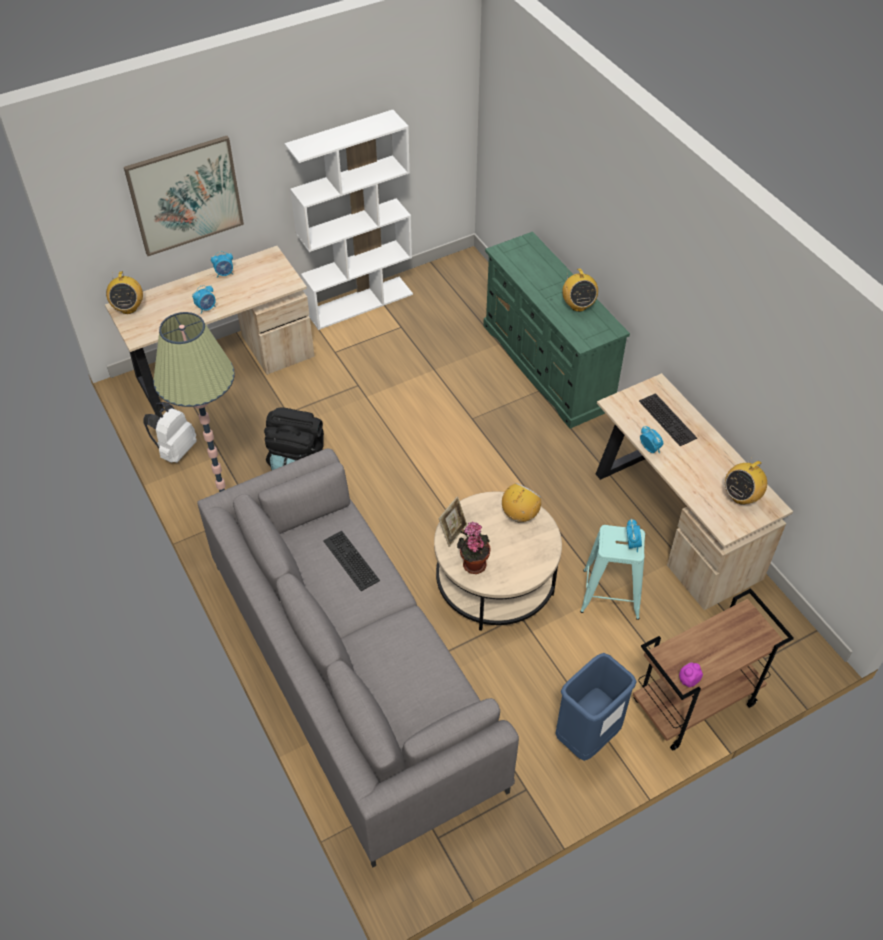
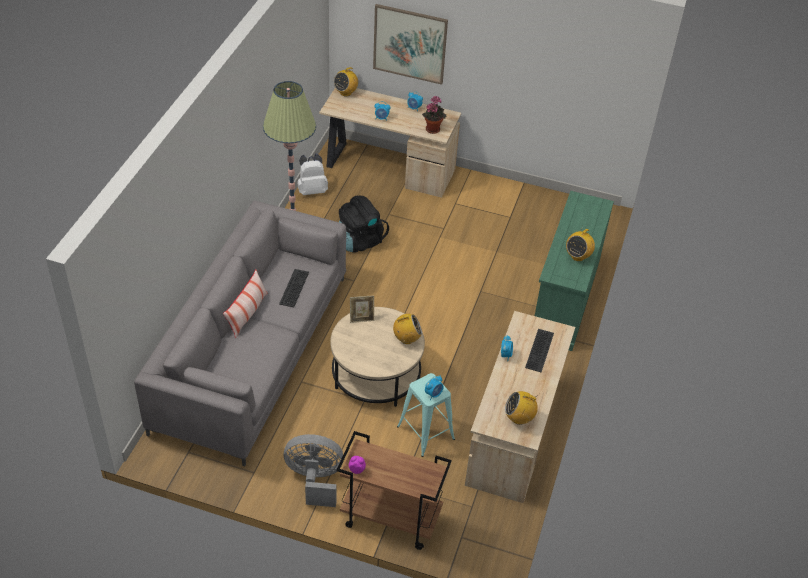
camera: 45 degrees right, 5 degrees down
(343, 631) = (247, 314): none -> pillow
(359, 302) = (505, 188): white bookcase -> none
(473, 563) = (350, 339): potted plant -> potted plant (433, 128)
(587, 737) = (315, 480): blue trash can -> grey fan

